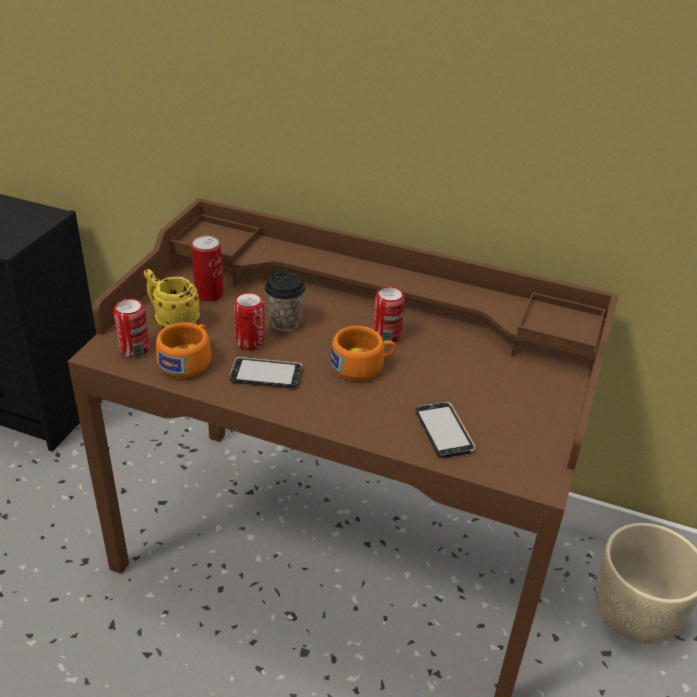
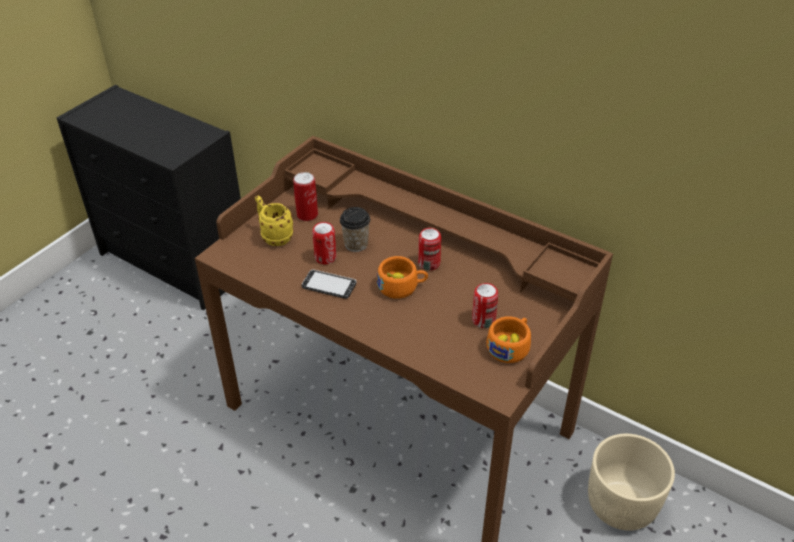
camera: 15 degrees right, 5 degrees up
(134, 349) = (242, 254): can -> can (483, 320)
(188, 360) = (277, 267): orange cup -> orange cup (510, 346)
(444, 431) = (444, 346): phone -> none

